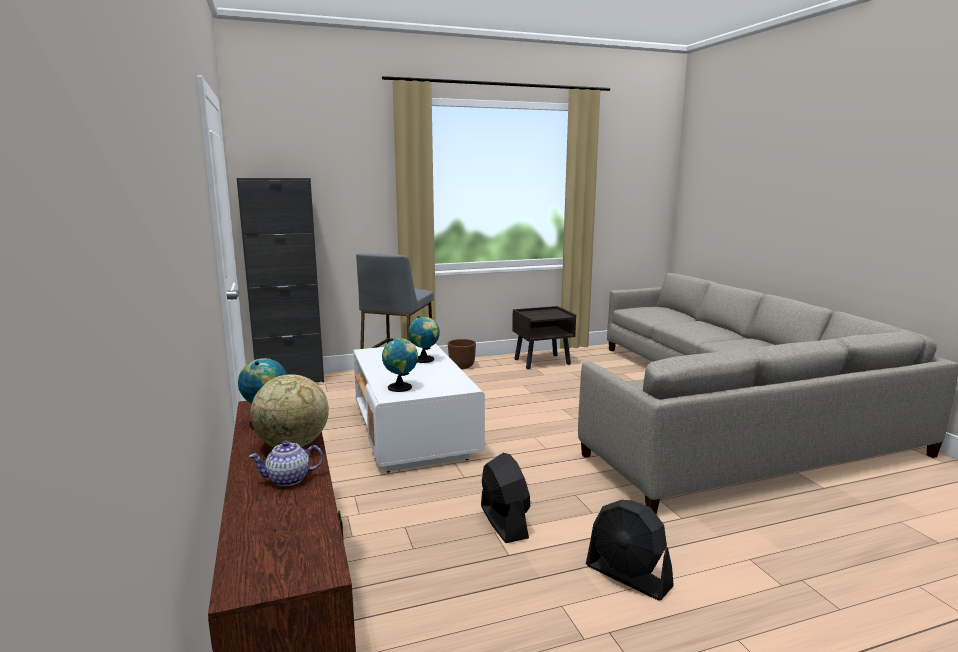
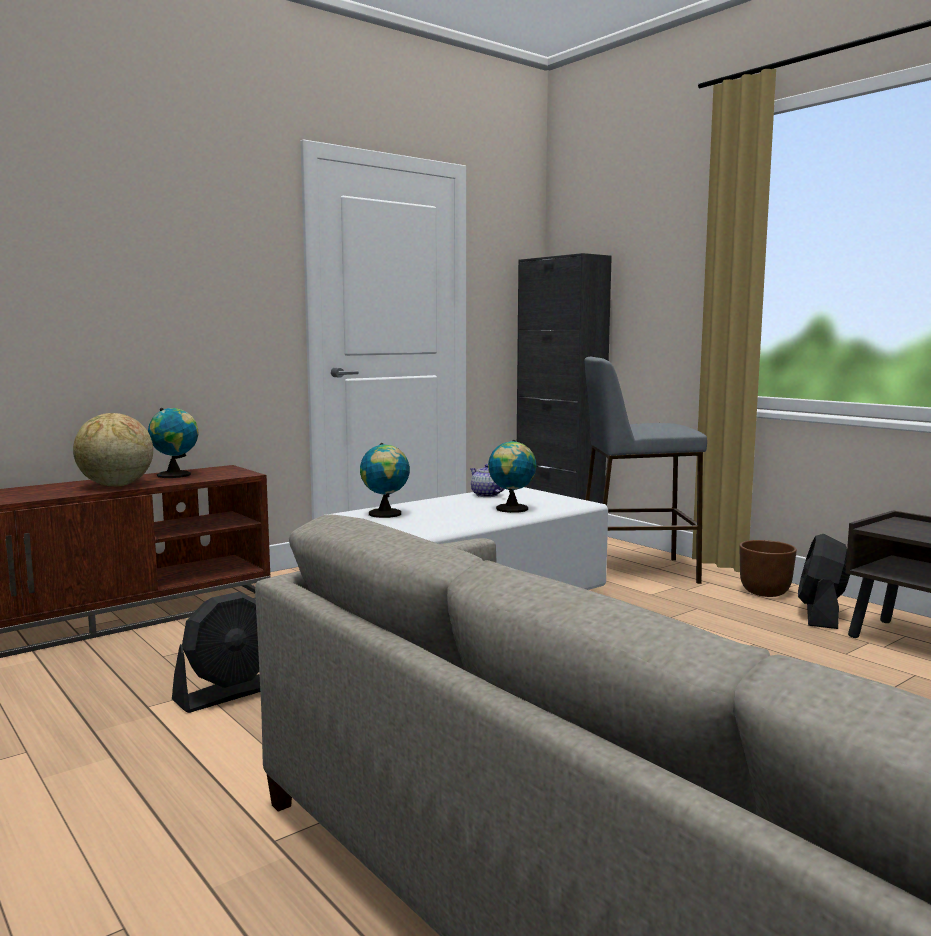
camera: 70 degrees right, 5 degrees down
(289, 479) = (38, 493): teapot -> teapot (487, 495)
(628, 576) = (84, 794): black fan -> black fan (821, 615)

